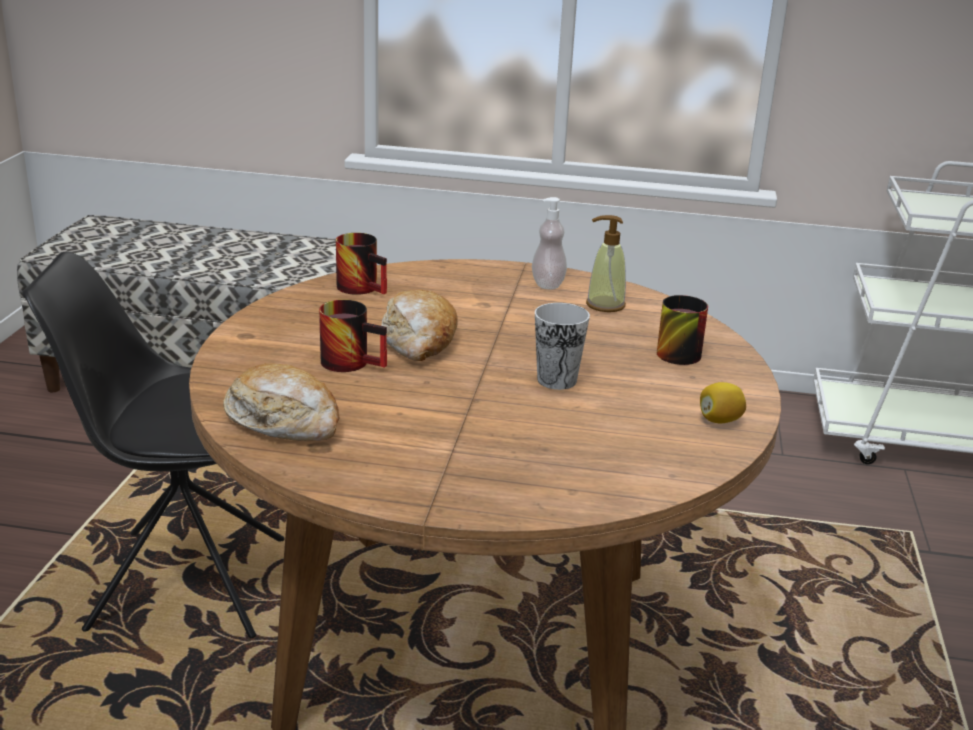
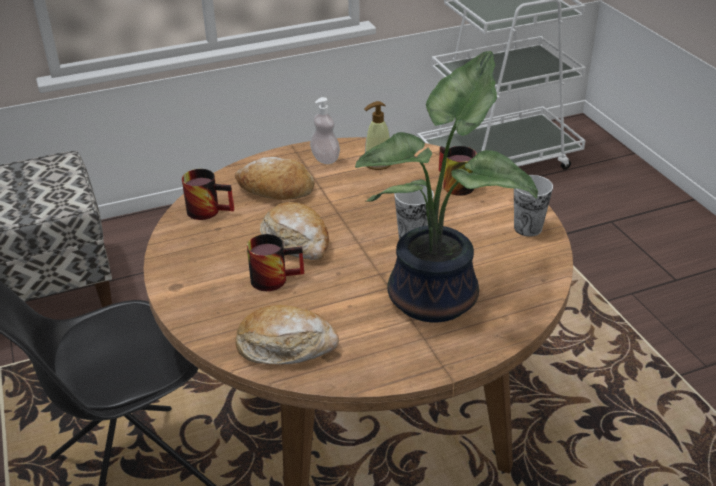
camera: 30 degrees left, 10 degrees up
(455, 293) = (275, 190): none -> bread
(513, 442) = (438, 297): none -> potted plant
(719, 420) = (528, 228): lemon -> cup

